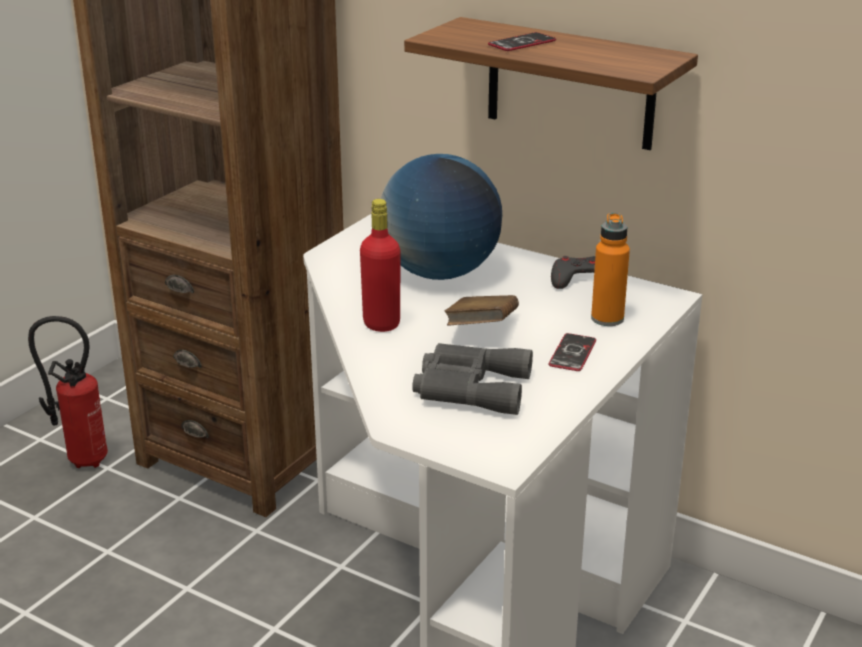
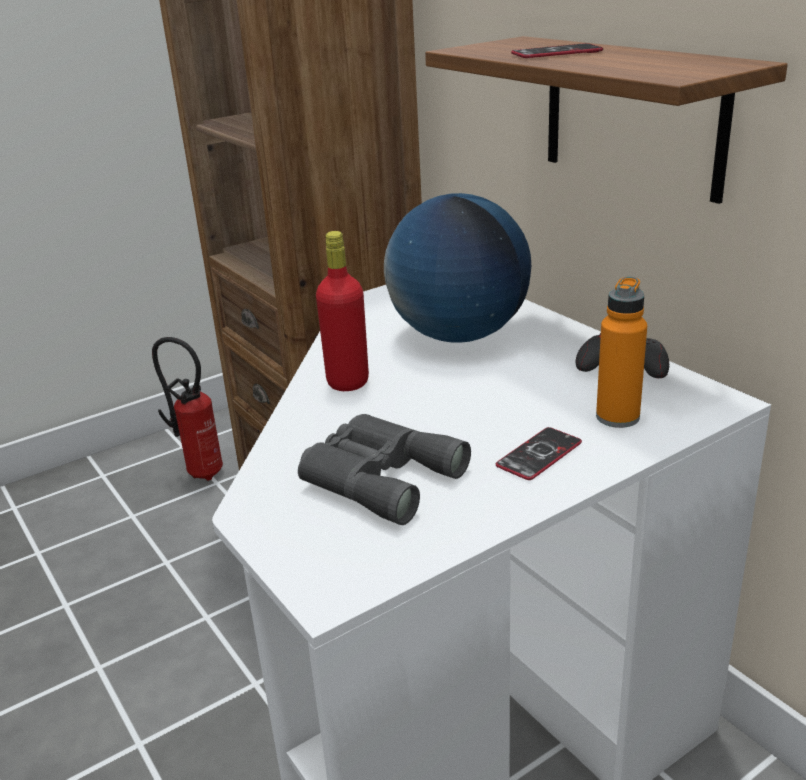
camera: 25 degrees right, 0 degrees up
(481, 329) = (452, 406): brown book -> none

